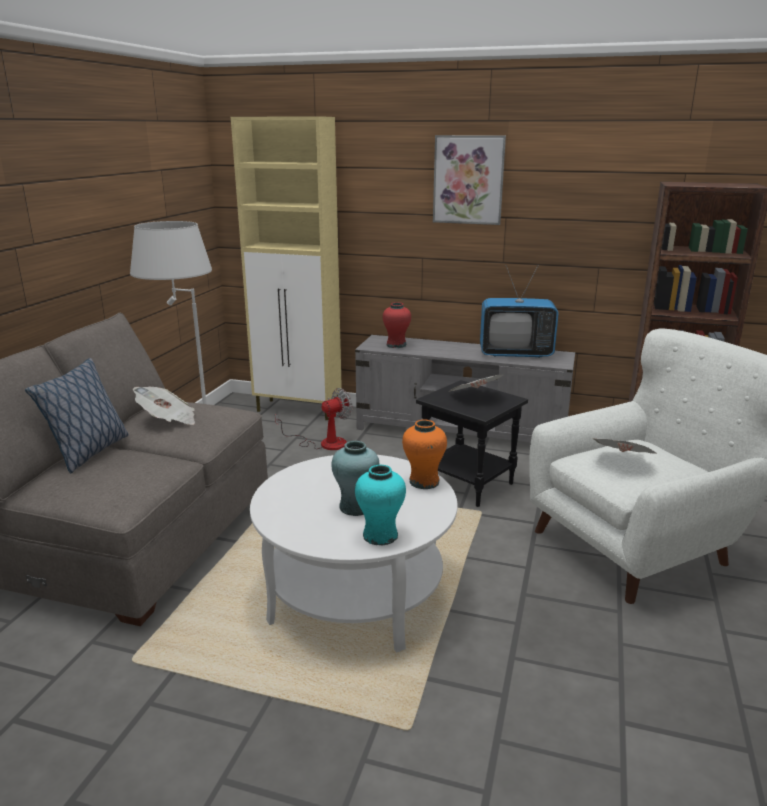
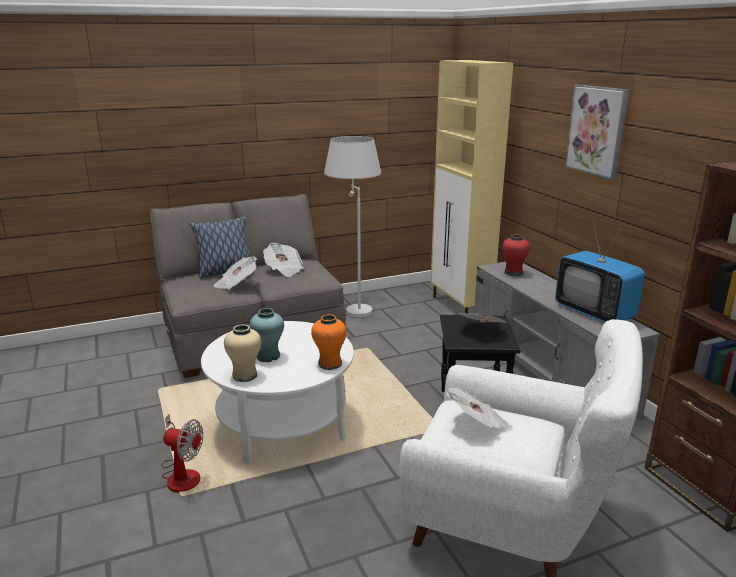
camera: 50 degrees right, 0 degrees up
(144, 457) = (236, 284): none -> newspaper
(324, 443) = (433, 335): fan -> fan (182, 474)
(380, 535) = (244, 375): turquoise vase -> beige vase

